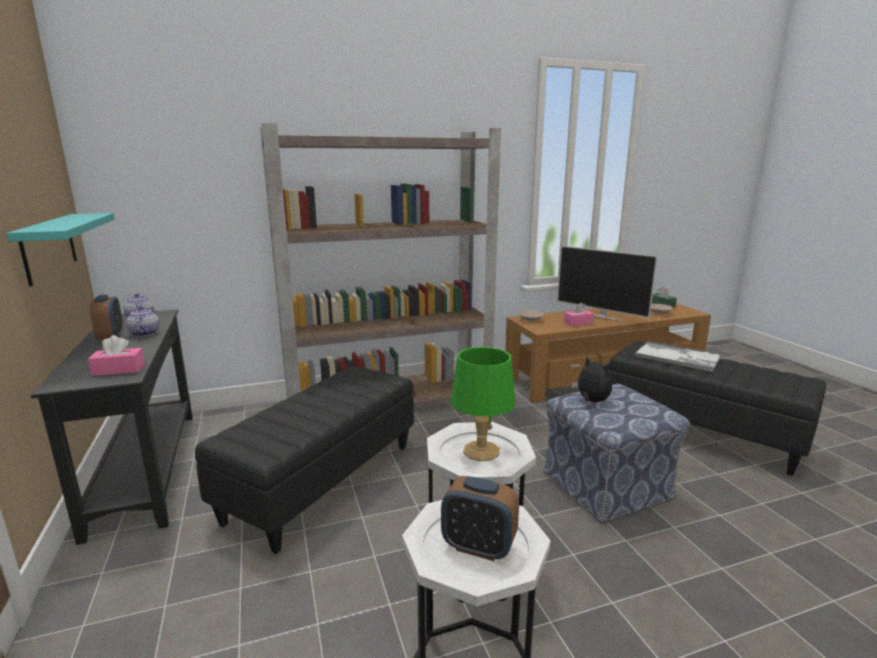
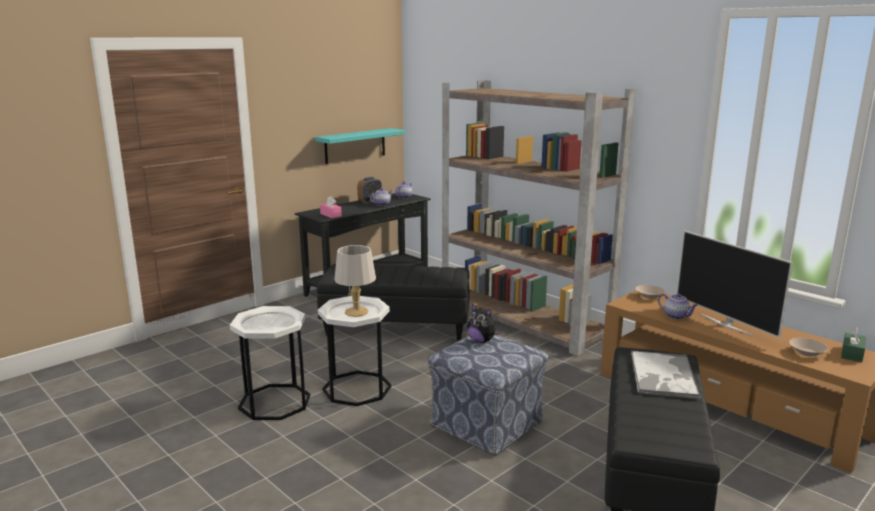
camera: 65 degrees right, 0 degrees up
(478, 547) = (267, 324): alarm clock -> none
(481, 450) = (357, 312): green table lamp -> grey table lamp
(578, 323) = (676, 316): pink tissue box -> teapot
(591, 401) = (482, 341): plush toy -> plush toy turned 105 degrees clockwise
(601, 316) = (726, 324): television -> television turned 45 degrees counterclockwise

